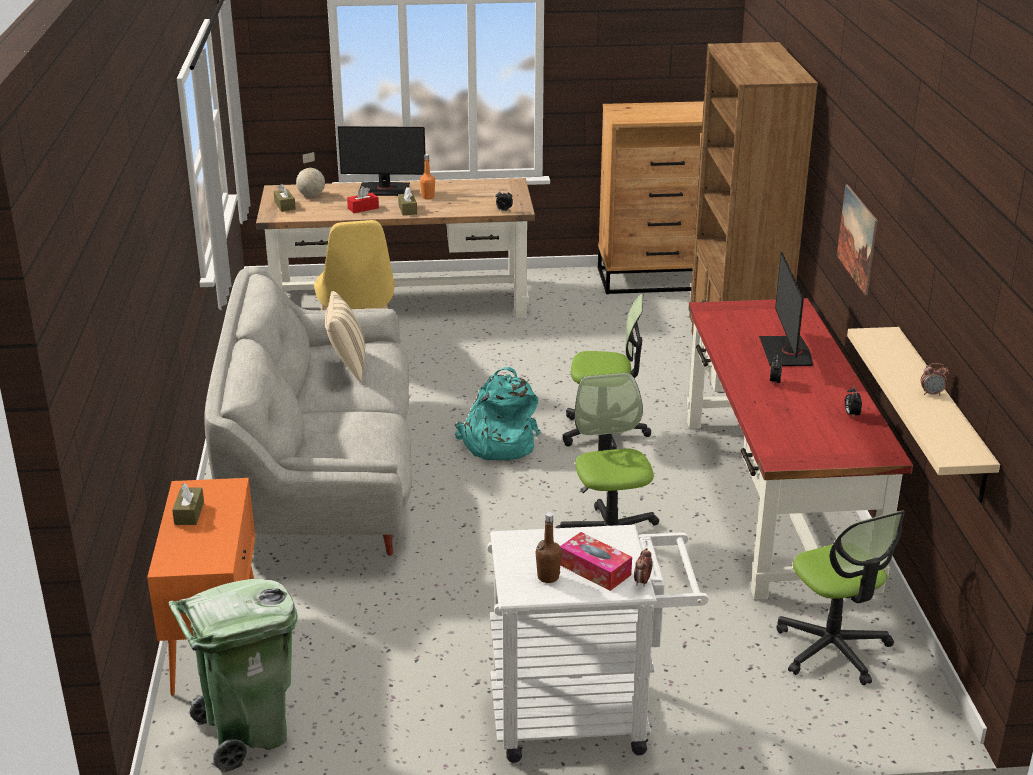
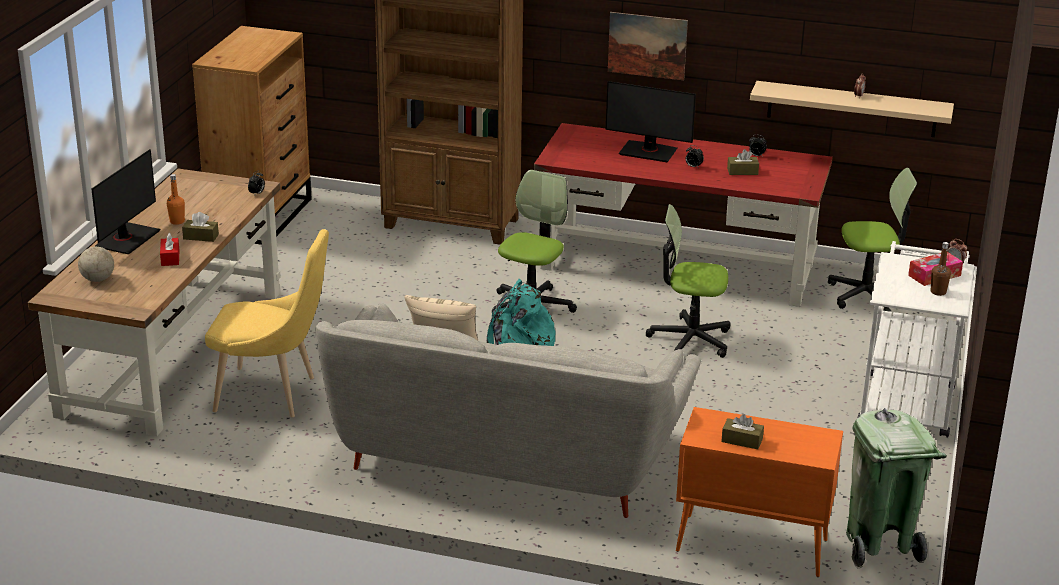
camera: 70 degrees left, 0 degrees up
(285, 206) = (112, 298): brown tissue box -> brown tissue box (742, 171)

